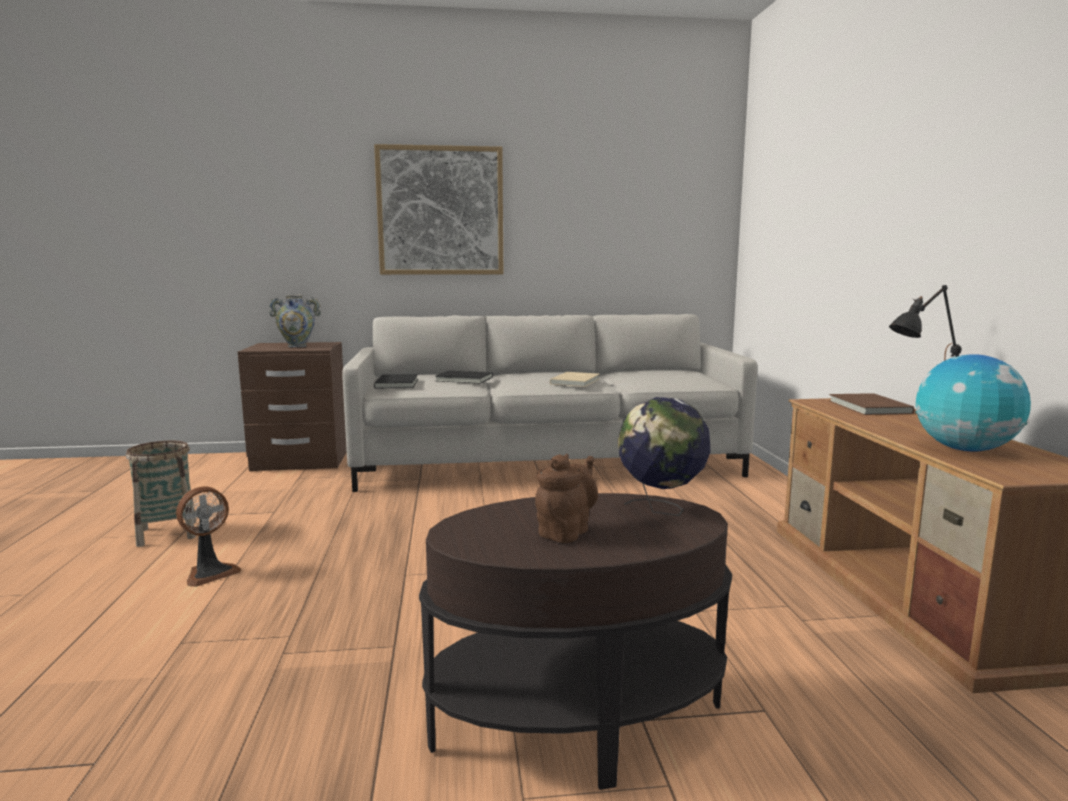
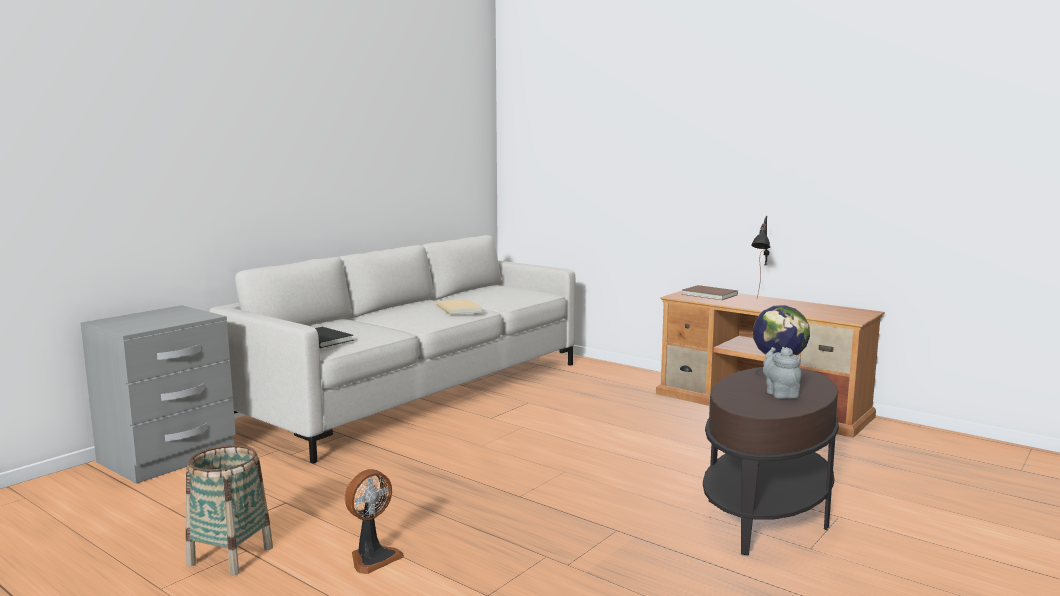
camera: 45 degrees left, 0 degrees up
(210, 573) = (372, 558): fan -> fan turned 45 degrees clockwise
(297, 346) = (162, 318): vase -> none
(300, 461) = (168, 457): brown nightstand -> grey nightstand
(440, 211) = (274, 147): picture -> none
(464, 379) = (365, 324): black book -> none
(566, 531) = (780, 393): brown teapot -> grey teapot
(965, 449) = (808, 311): globe -> none

